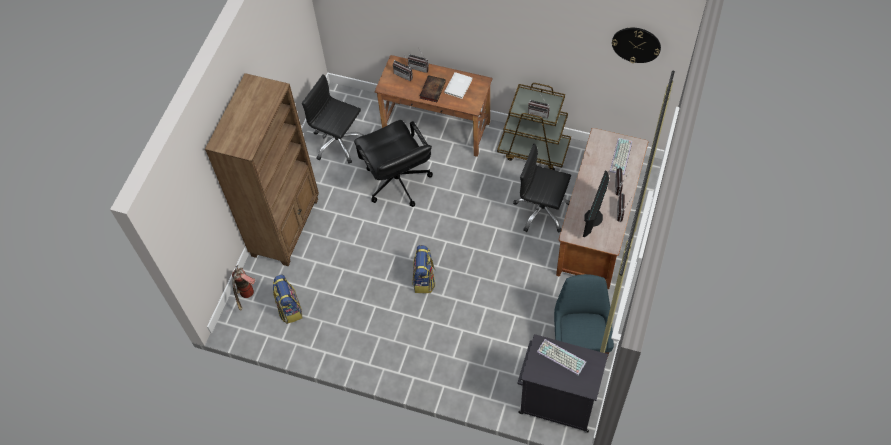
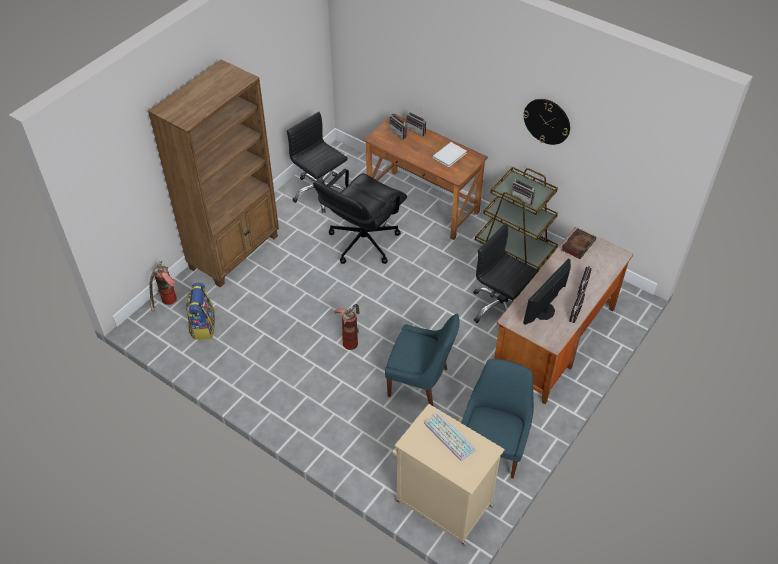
camera: 15 degrees right, 10 degrees down
(397, 182) = (362, 242): black office chair -> black office chair turned 45 degrees clockwise
(424, 280) = (350, 338): backpack -> fire extinguisher
(432, 89) = (422, 152): book -> book (578, 244)
(500, 302) = (420, 383): none -> blue chair
(556, 402) = (442, 503): black cabinet -> beige cabinet
(621, 157) = (597, 262): keyboard -> none
(636, 44) = (640, 135): wall clock -> wall clock (547, 121)

